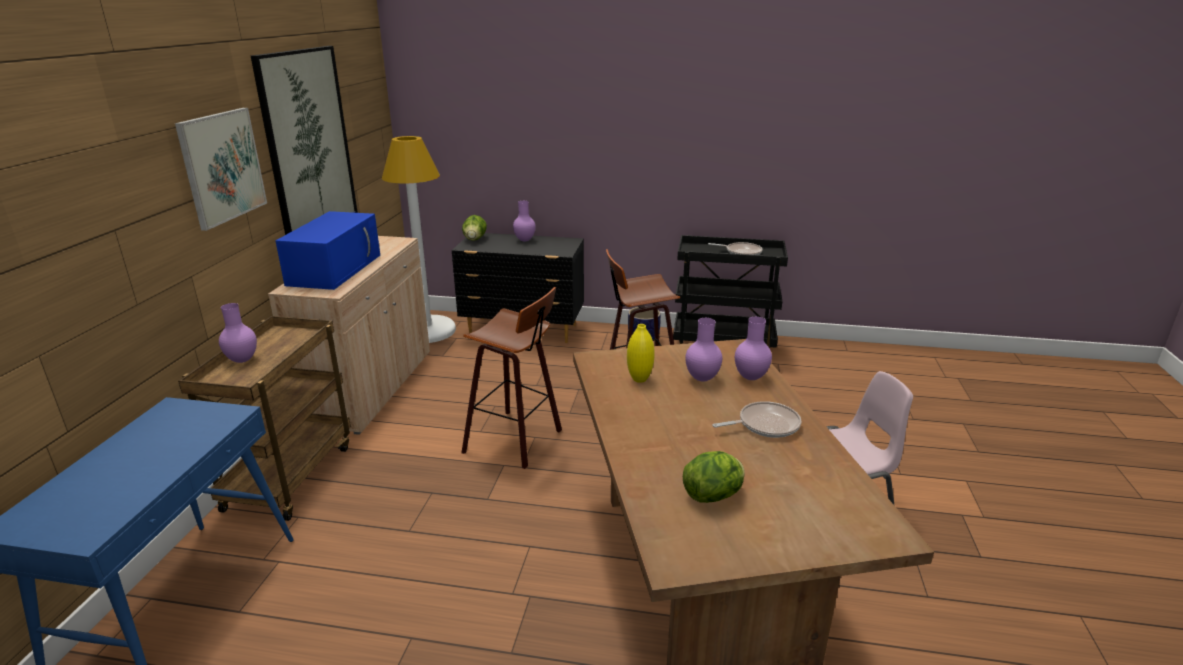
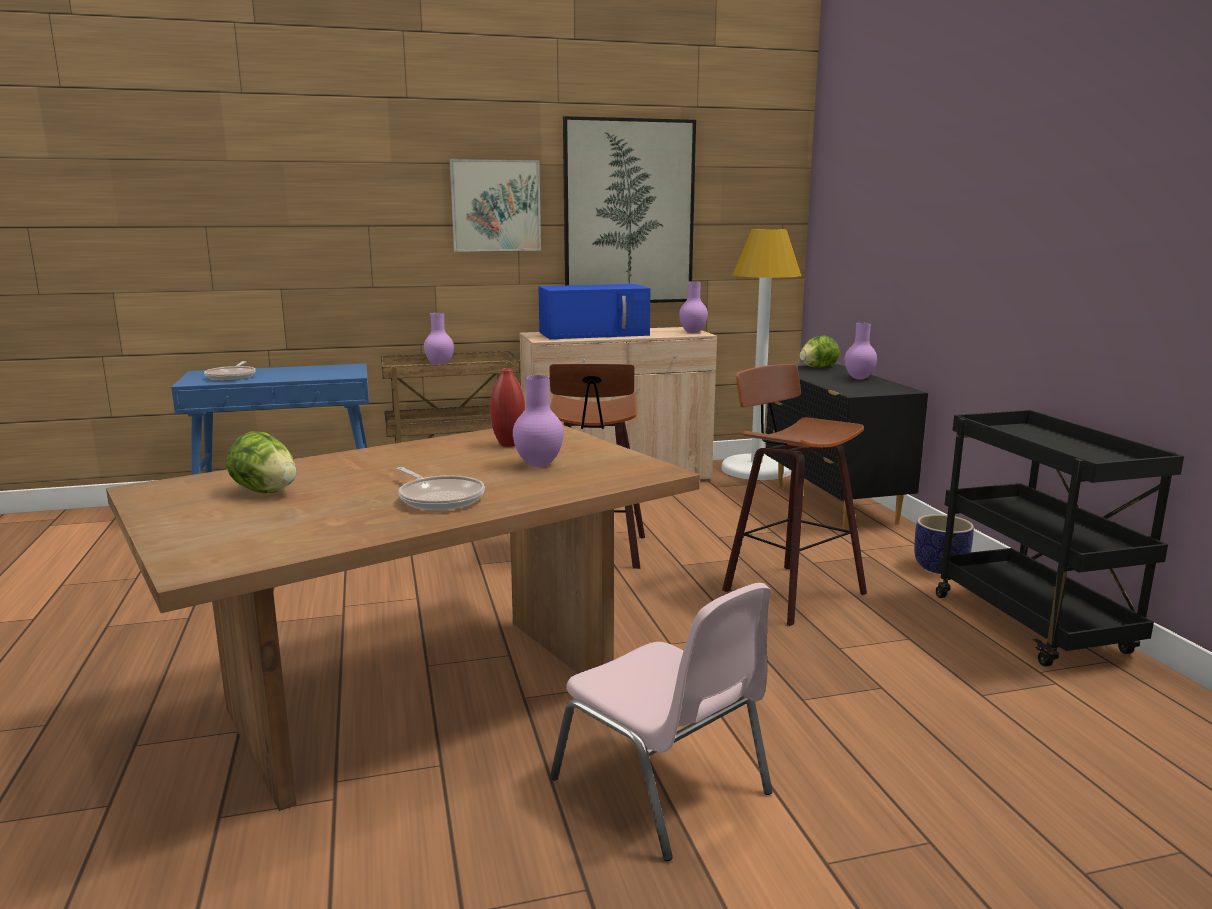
camera: 65 degrees right, 10 degrees down
(639, 379) = (508, 444): yellow vase -> red vase
(741, 252) = (1074, 451): frying pan -> frying pan (232, 376)
(750, 378) = (567, 483): purple vase -> purple vase (692, 332)

